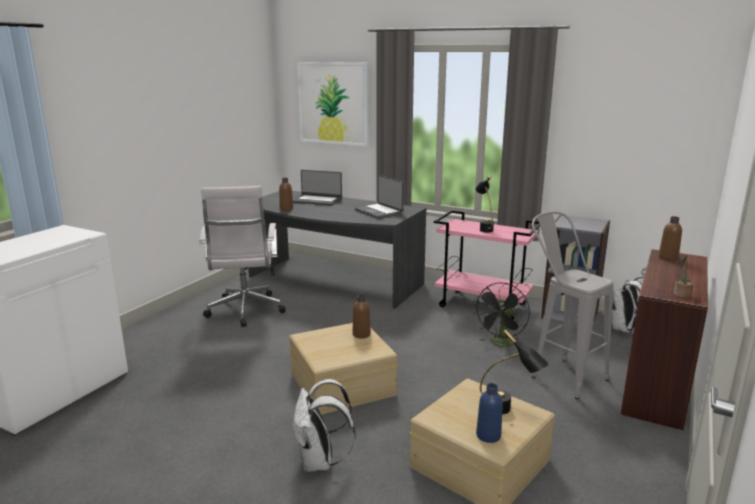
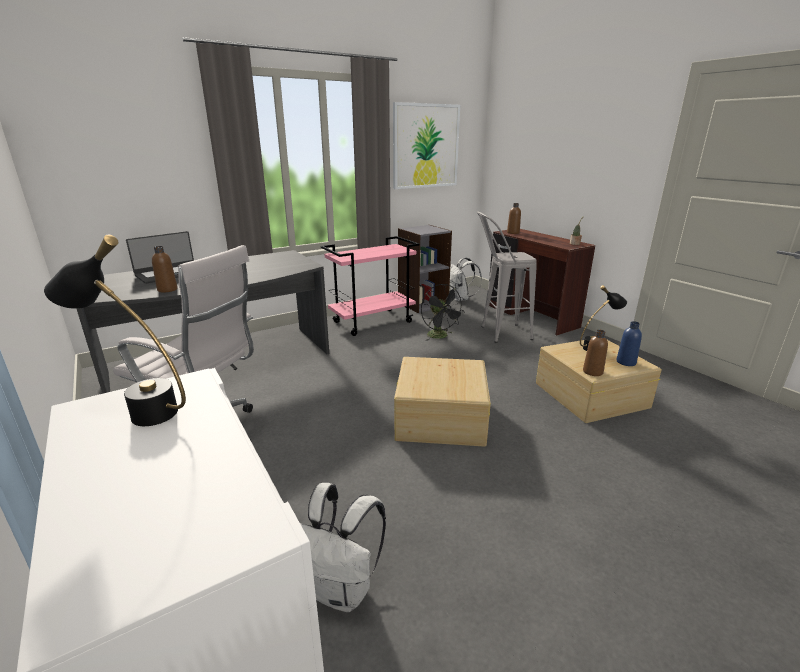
camera: 60 degrees left, 5 degrees up
(320, 462) = (563, 464): white backpack -> white backpack (340, 589)
(333, 103) = (130, 143): picture -> picture (425, 146)
(361, 334) = (433, 363): brown bottle -> brown bottle (592, 372)
(379, 212) = (272, 263): laptop -> none
(484, 228) = (368, 252): black table lamp -> black table lamp (139, 409)

